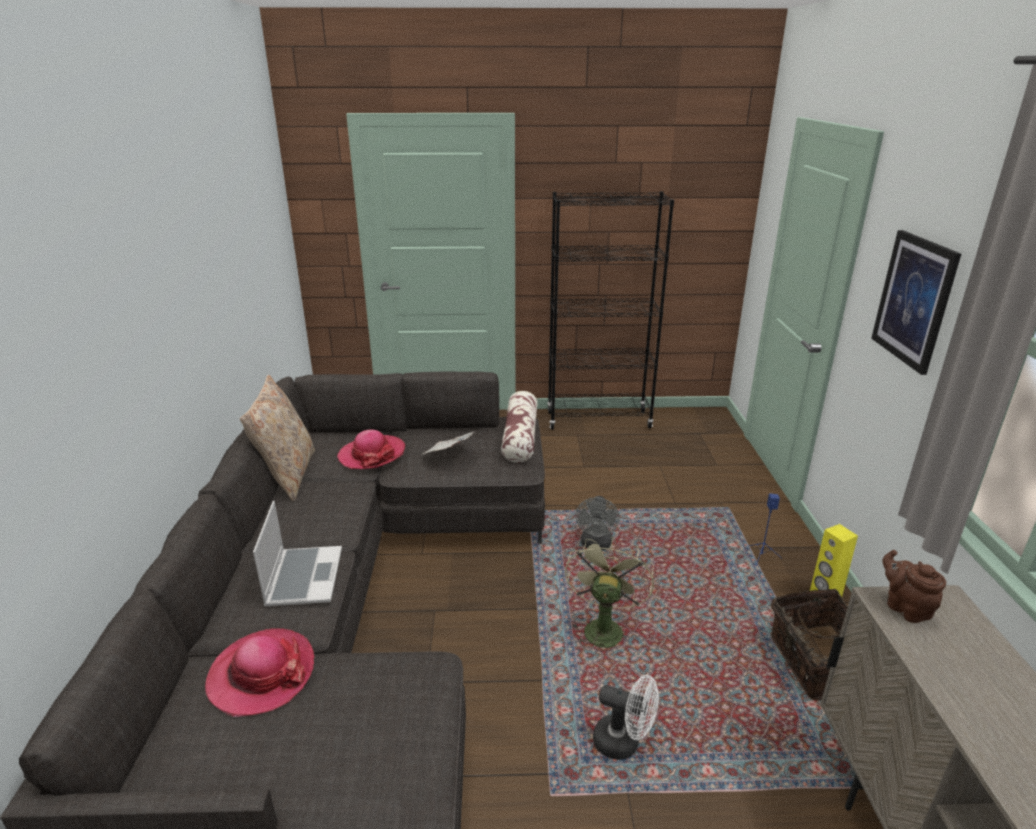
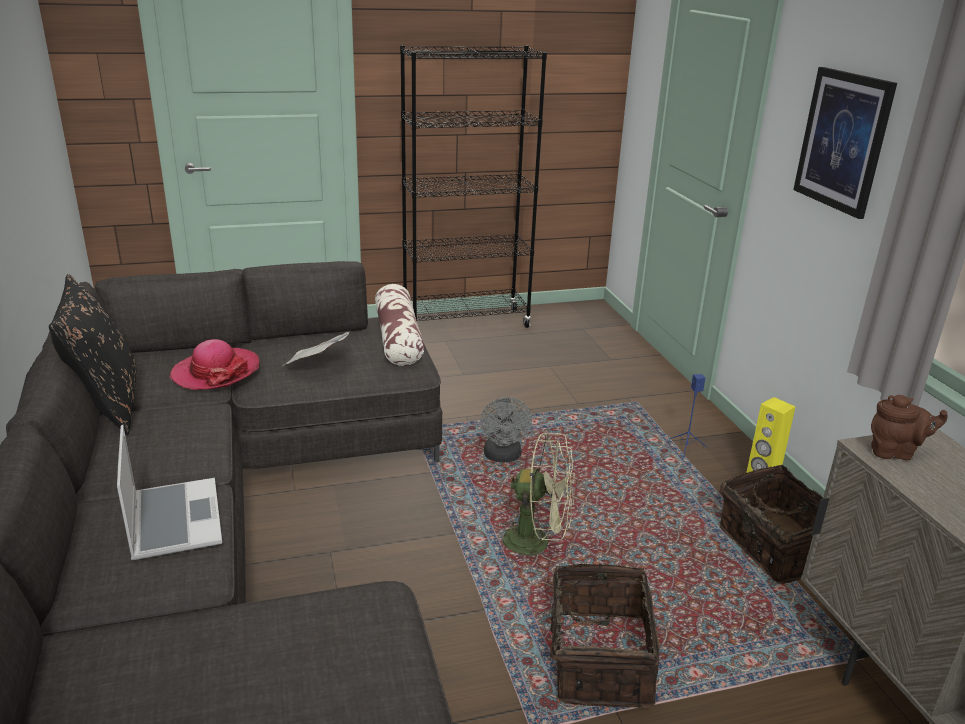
camera: 15 degrees left, 0 degrees up
(261, 674) = (156, 640): hat -> none
(287, 475) = (107, 405): beige pillow -> black pillow
(602, 627) = (536, 542): green fan -> green fan turned 105 degrees clockwise
(623, 743) = (597, 661): white fan -> basket
(905, 608) = (895, 453): brown teapot -> brown teapot turned 135 degrees clockwise

